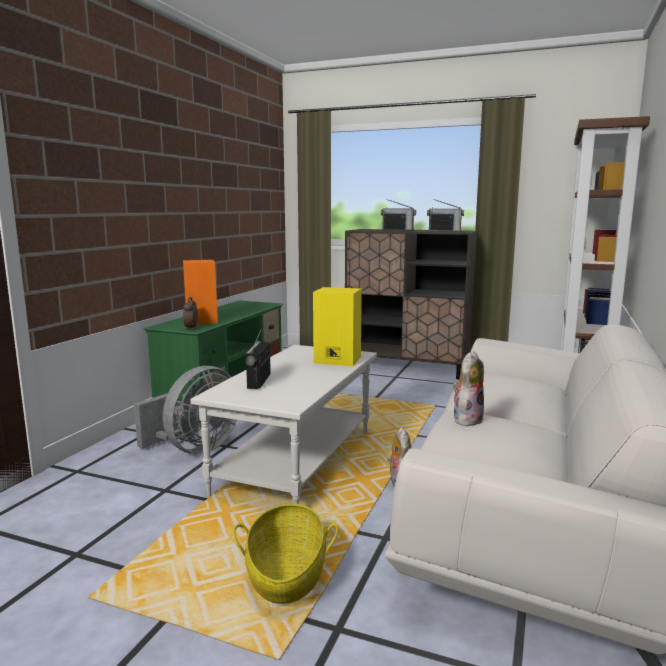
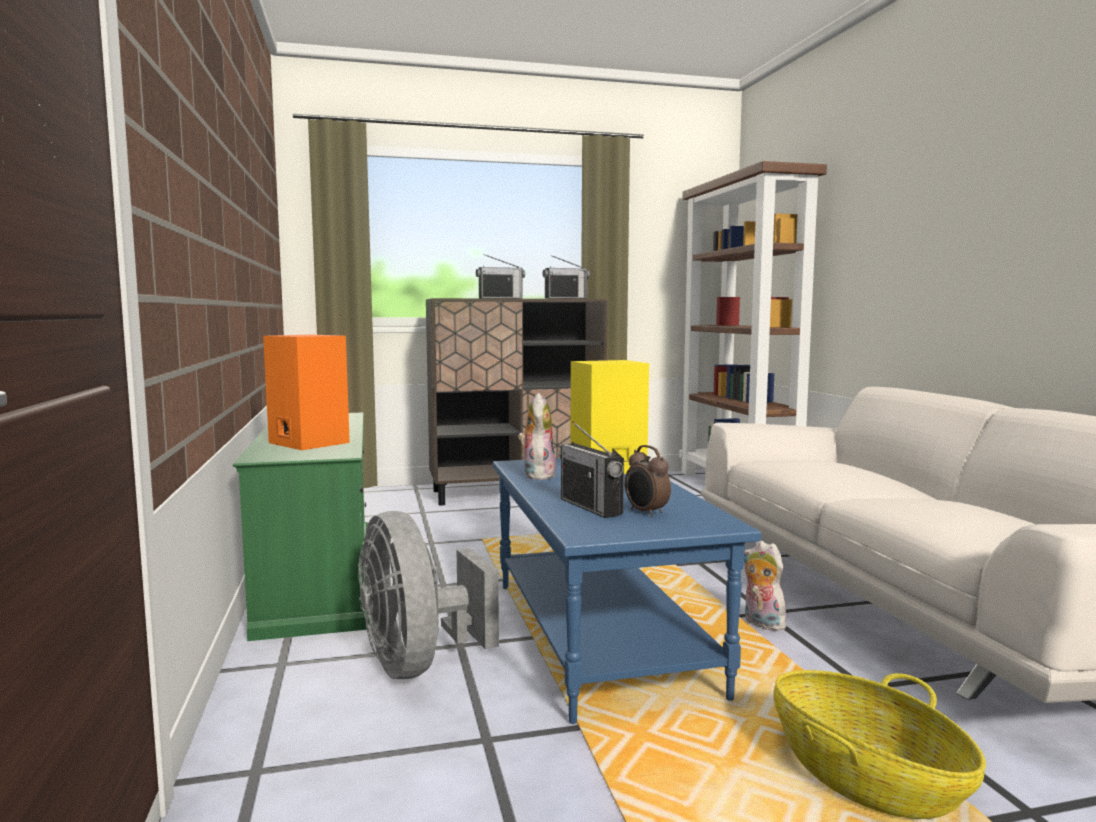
camera: 35 degrees left, 5 degrees down
(190, 328) = (329, 453): alarm clock -> alarm clock (646, 513)
(195, 449) = (418, 663): grey fan -> grey fan turned 150 degrees clockwise
(297, 462) = (602, 635): white coffee table -> blue coffee table
(467, 419) = (900, 502): plush toy -> plush toy (537, 475)

